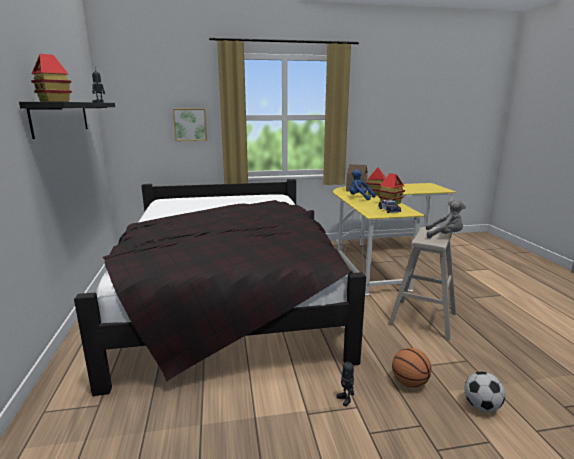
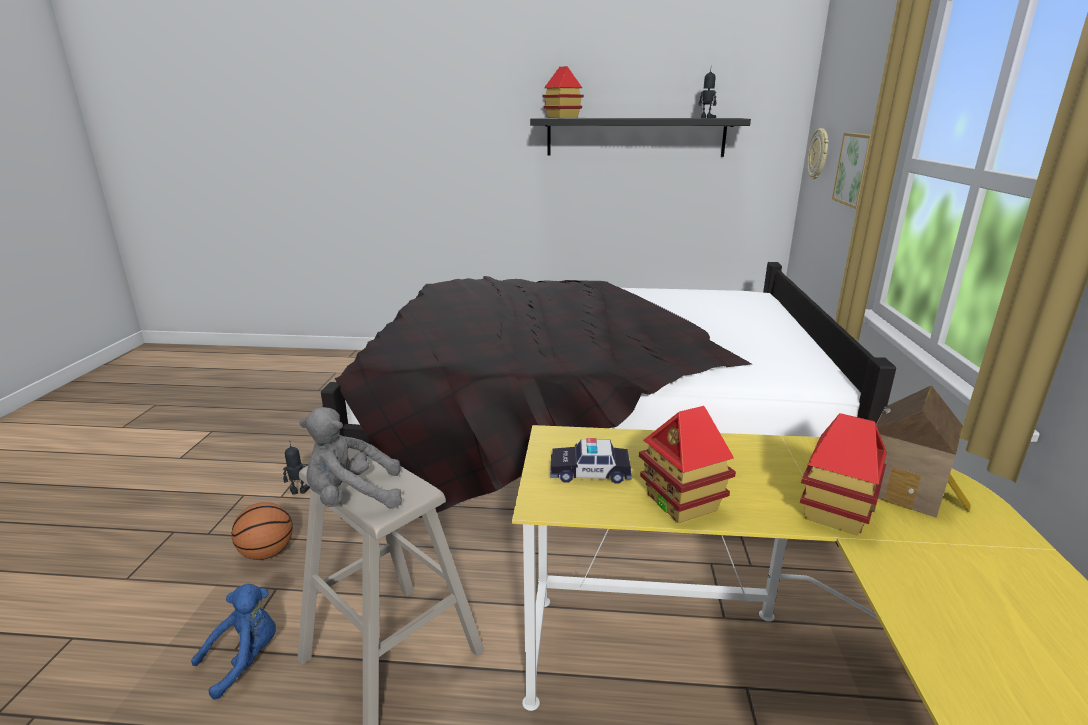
camera: 105 degrees right, 5 degrees up
(130, 122) = (819, 154): none -> wall clock
(359, 198) = (760, 463): blue plush toy -> blue plush toy (245, 659)
(445, 236) = (352, 498): grey plush toy -> grey plush toy turned 45 degrees clockwise
(481, 406) = (160, 604): football -> none

